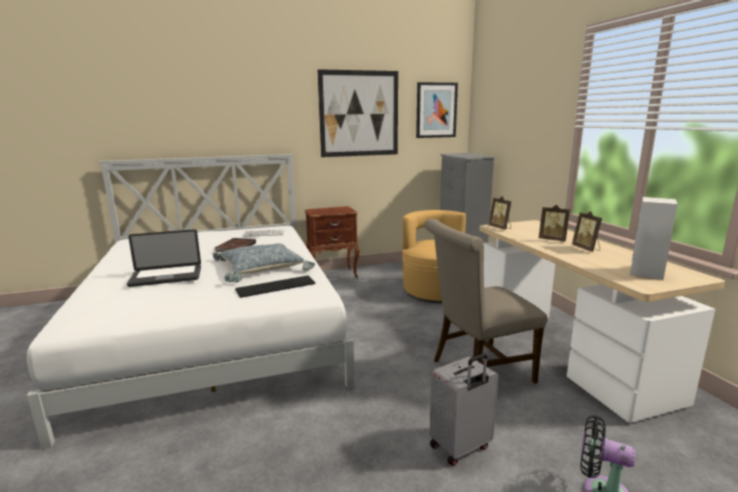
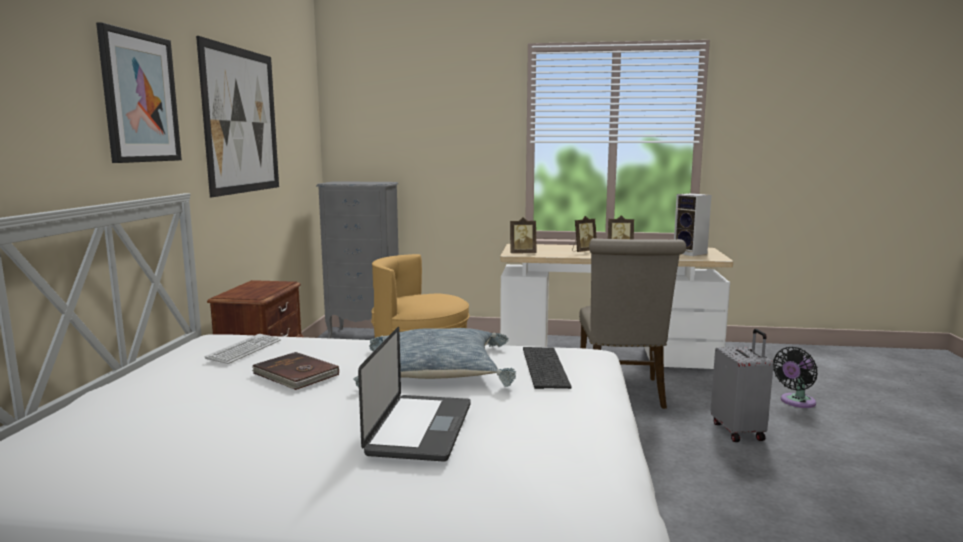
camera: 65 degrees left, 5 degrees down
(436, 110) = (300, 121): picture -> picture (140, 98)

